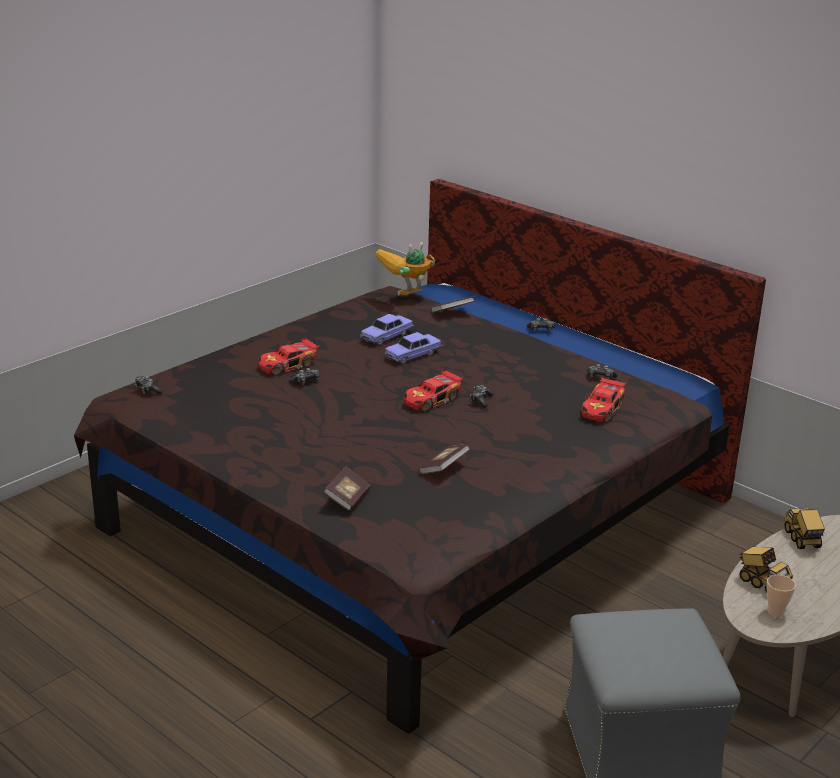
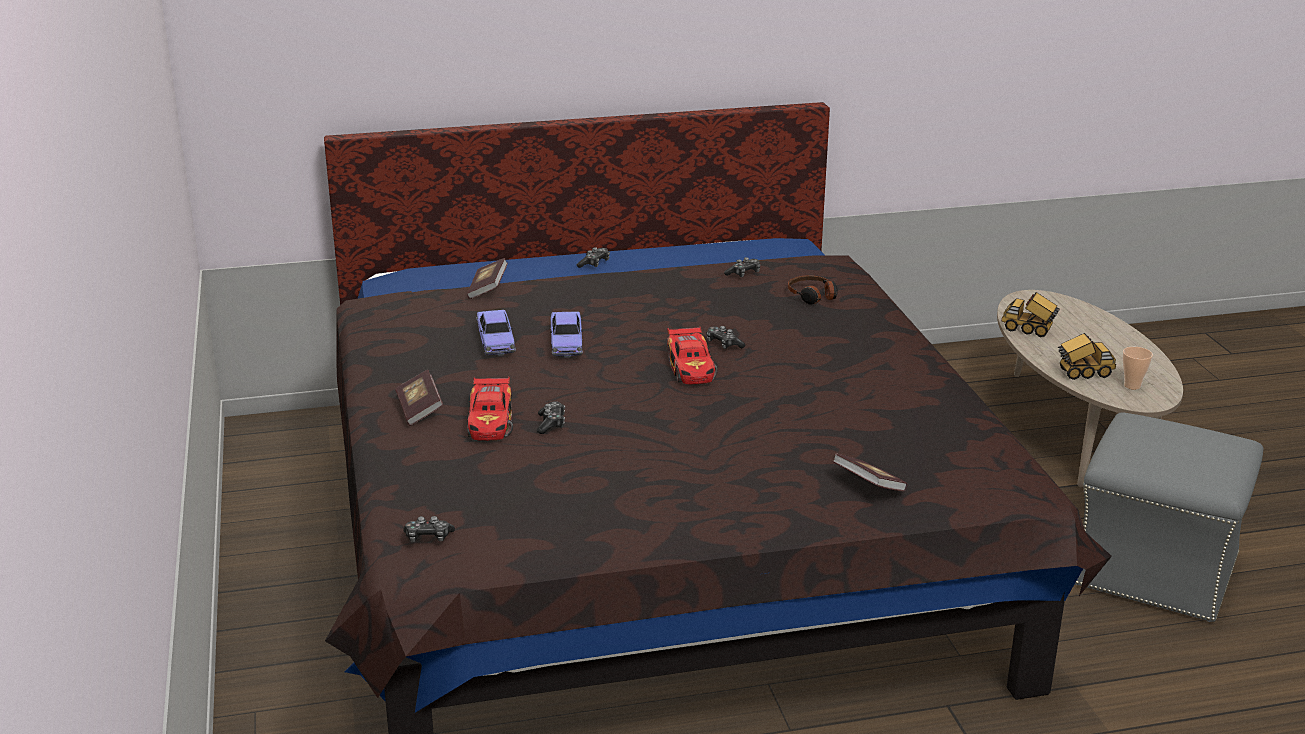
camera: 55 degrees left, 0 degrees up
(404, 298) = (408, 301): toy robot -> none
(444, 468) = (854, 412): book -> book (419, 409)
(602, 409) = (813, 296): toy car -> headphones

